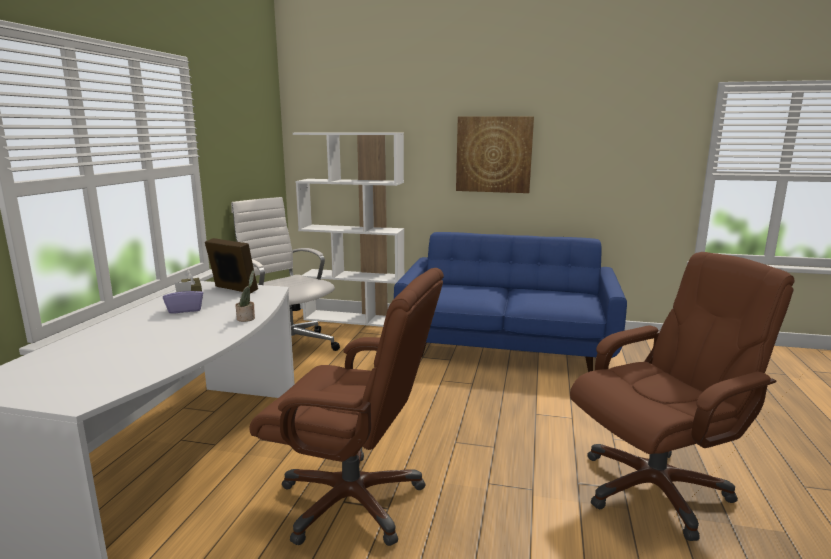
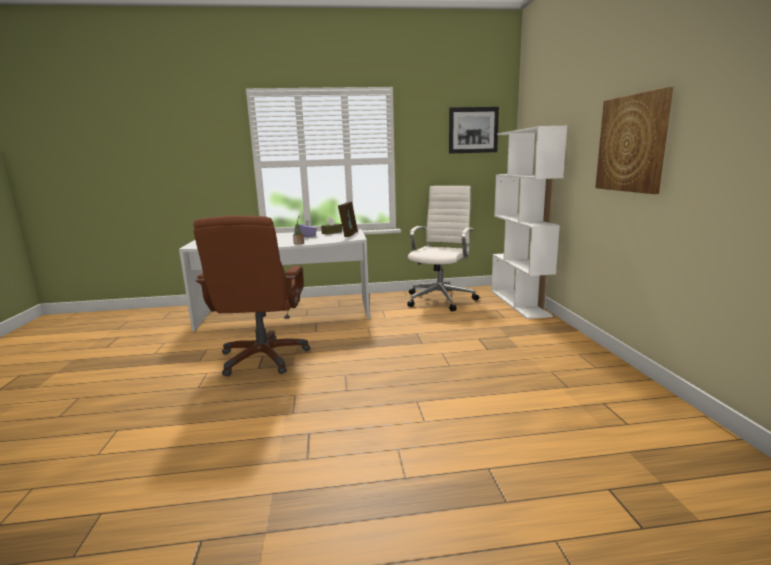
camera: 70 degrees right, 0 degrees up
(256, 126) = (473, 130): none -> picture
(506, 345) = (561, 368): blue sofa -> none
(654, 488) = (313, 478): brown office chair -> none

